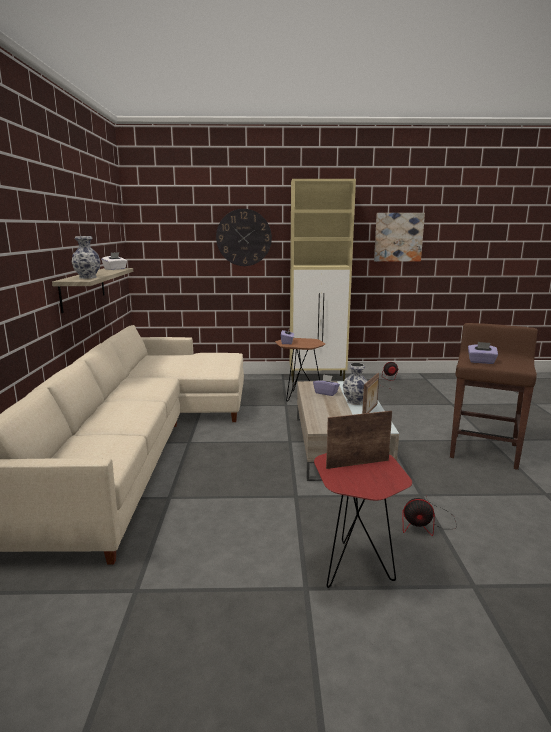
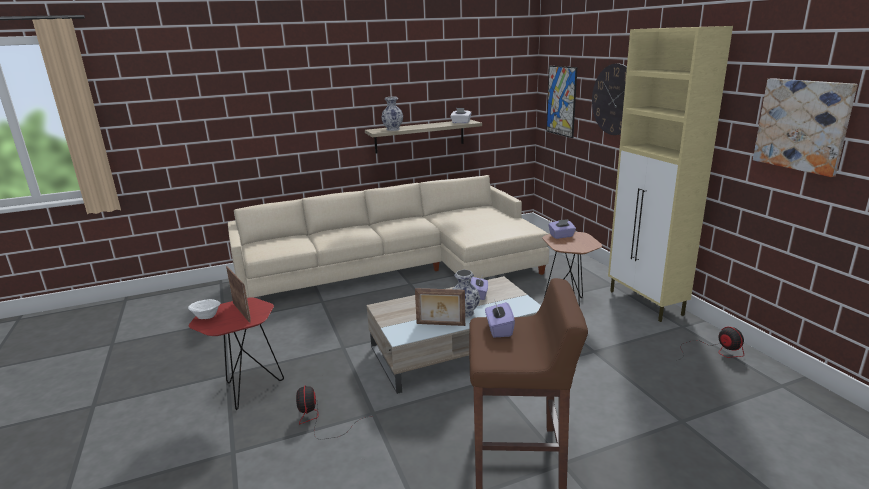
camera: 70 degrees right, 5 degrees up
(169, 246) = (561, 101): none -> picture
(361, 486) = (206, 317): none -> white bowl

